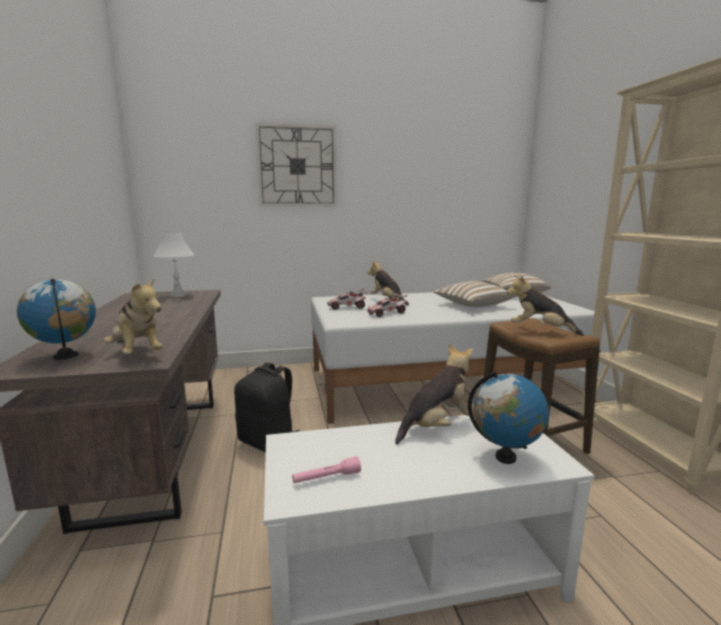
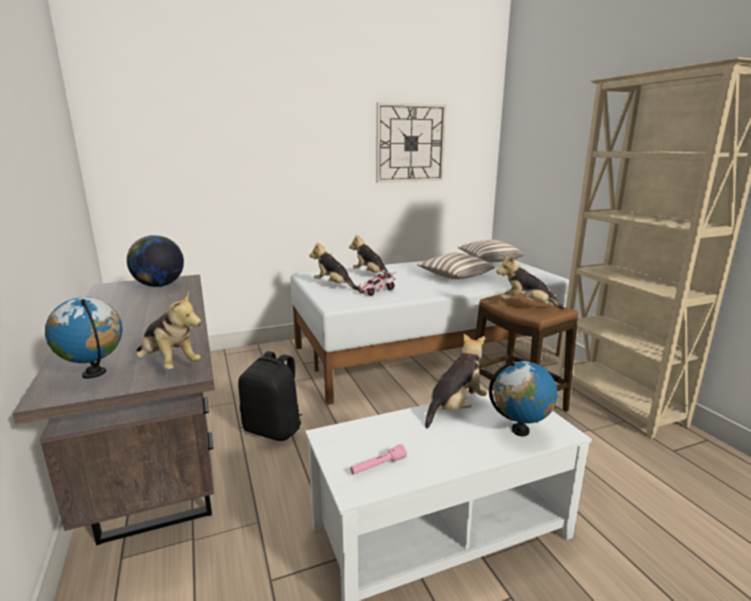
camera: 10 degrees left, 5 degrees up
(178, 296) = (159, 285): white table lamp -> globe
(297, 166) = (268, 134): wall clock -> wall clock (410, 143)
(347, 307) = (334, 285): toy car -> plush toy

